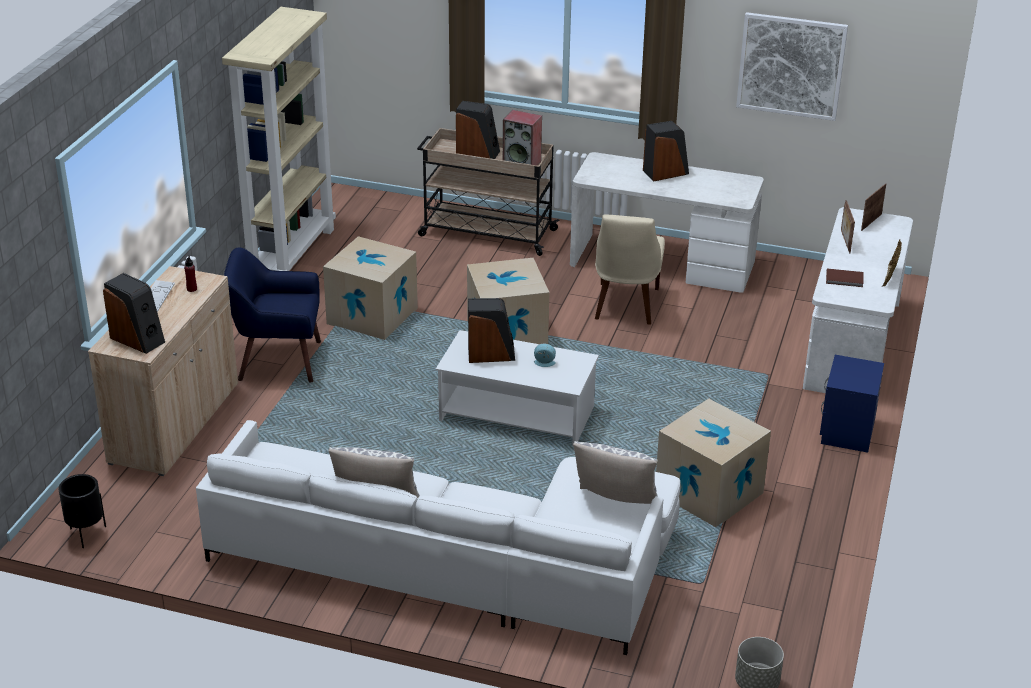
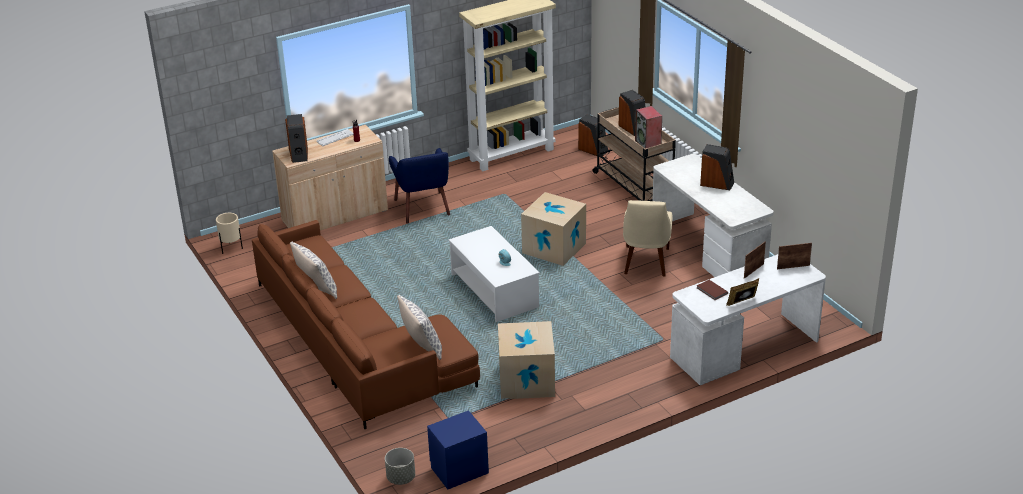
camera: 45 degrees right, 0 degrees up
(86, 534) = (231, 248): black planter -> beige planter
(278, 361) = (423, 208): blue armchair -> blue armchair turned 150 degrees counterclockwise
(372, 316) = (502, 205): cardboard box -> none
(458, 563) = (356, 346): white sofa -> brown sofa
(490, 354) = (485, 245): speaker -> speaker (593, 150)
(625, 306) = (645, 263): beige chair -> beige chair turned 45 degrees counterclockwise
(791, 66) = (801, 135): picture -> none
(845, 431) = (656, 391): blue nightstand -> blue nightstand (459, 469)

